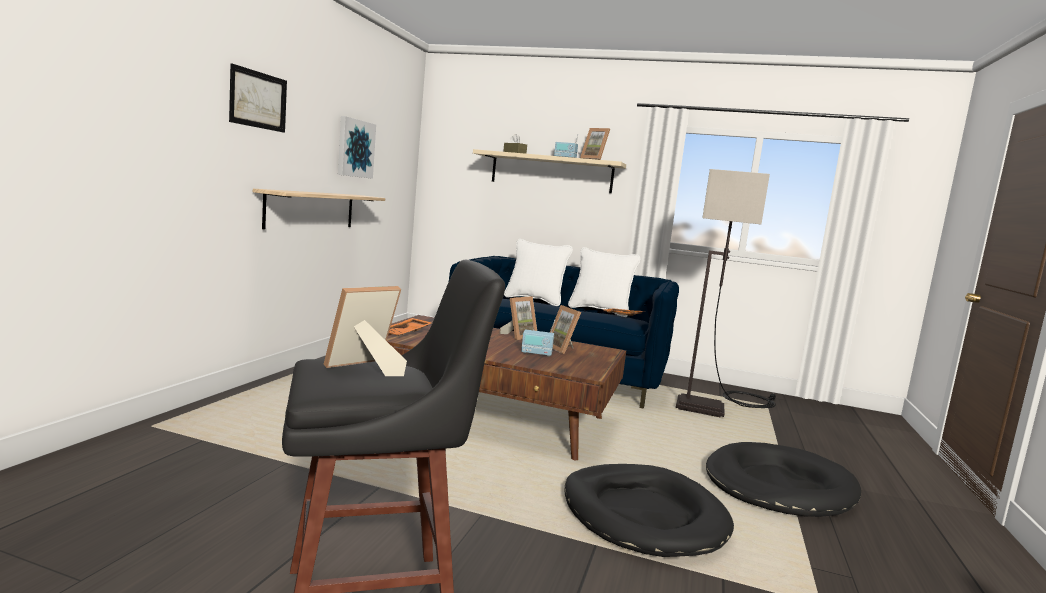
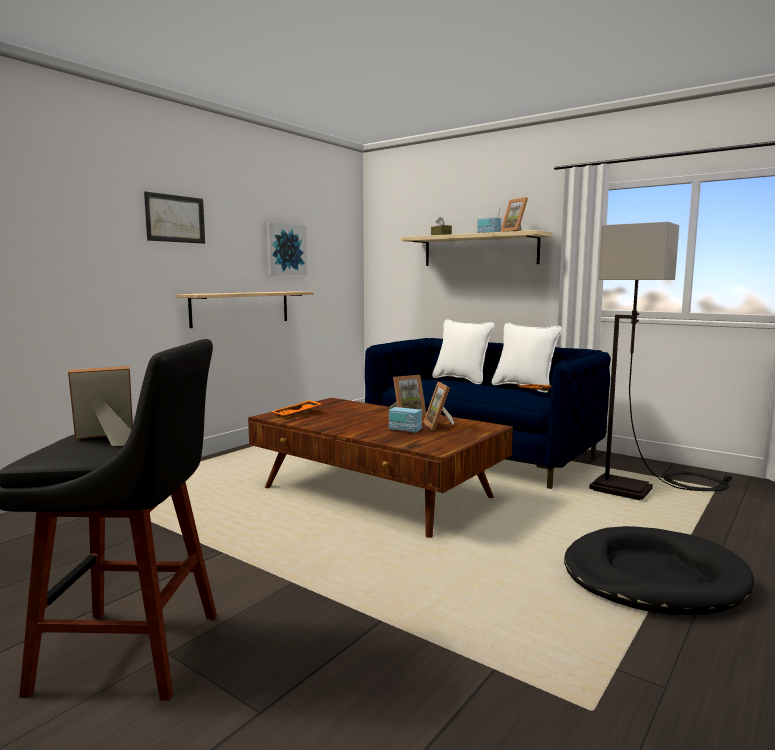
camera: 20 degrees right, 0 degrees up
(643, 515) = (458, 595): black dog bed -> none

